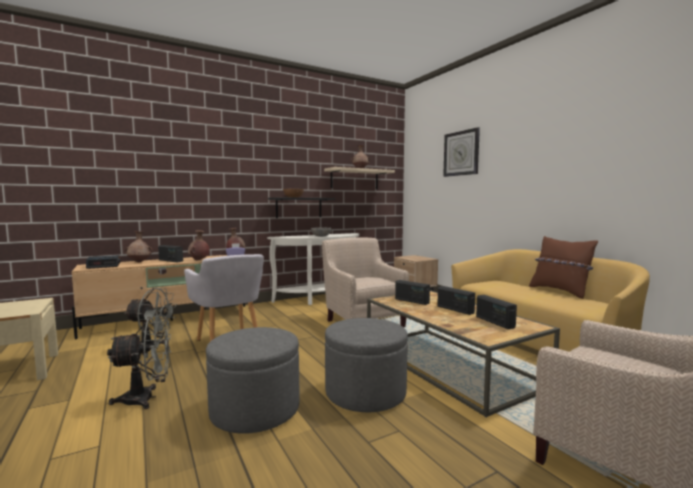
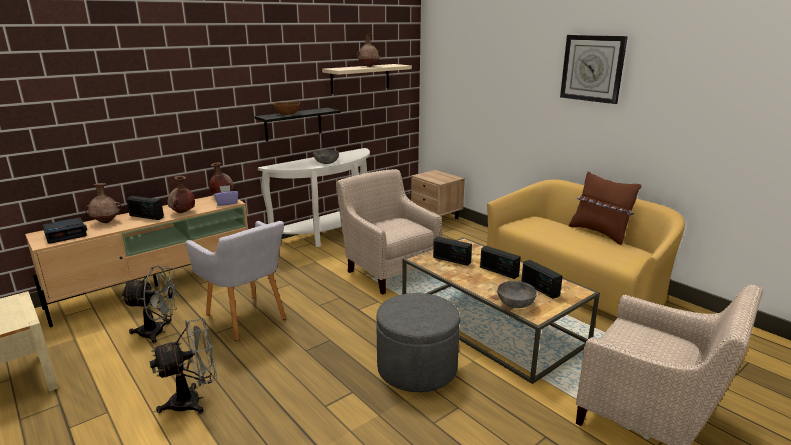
camera: 10 degrees left, 15 degrees up
(255, 409) = (315, 400): grey ottoman -> none
(461, 153) = (497, 53): wall clock -> wall clock (592, 68)
(467, 330) = (515, 303): none -> grey bowl

